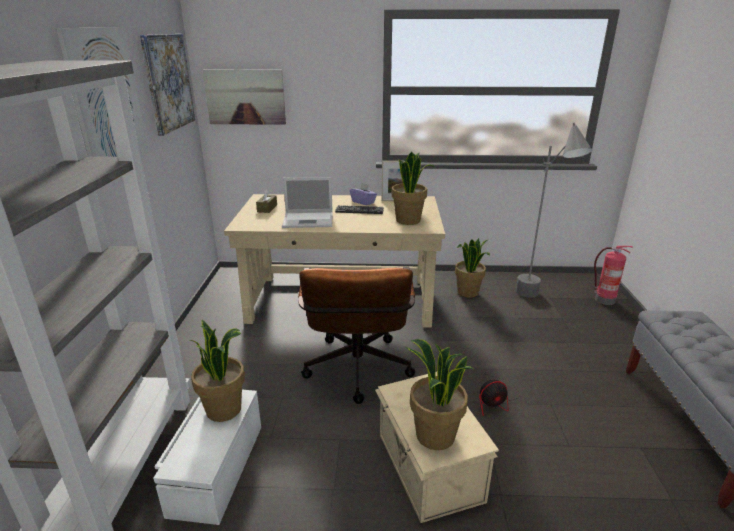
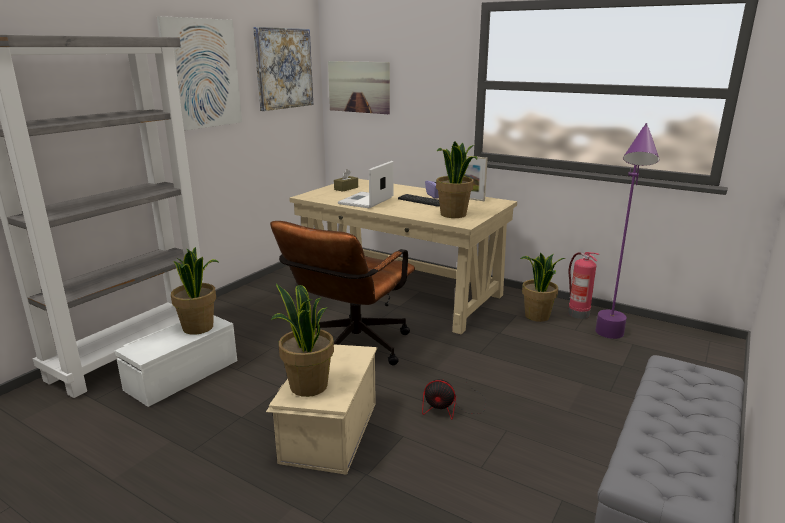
camera: 30 degrees right, 5 degrees down
(309, 220) = (365, 201): laptop -> laptop turned 90 degrees clockwise
(536, 301) = (609, 342): grey floor lamp -> purple floor lamp
(604, 300) = (705, 364): fire extinguisher -> fire extinguisher (577, 313)

